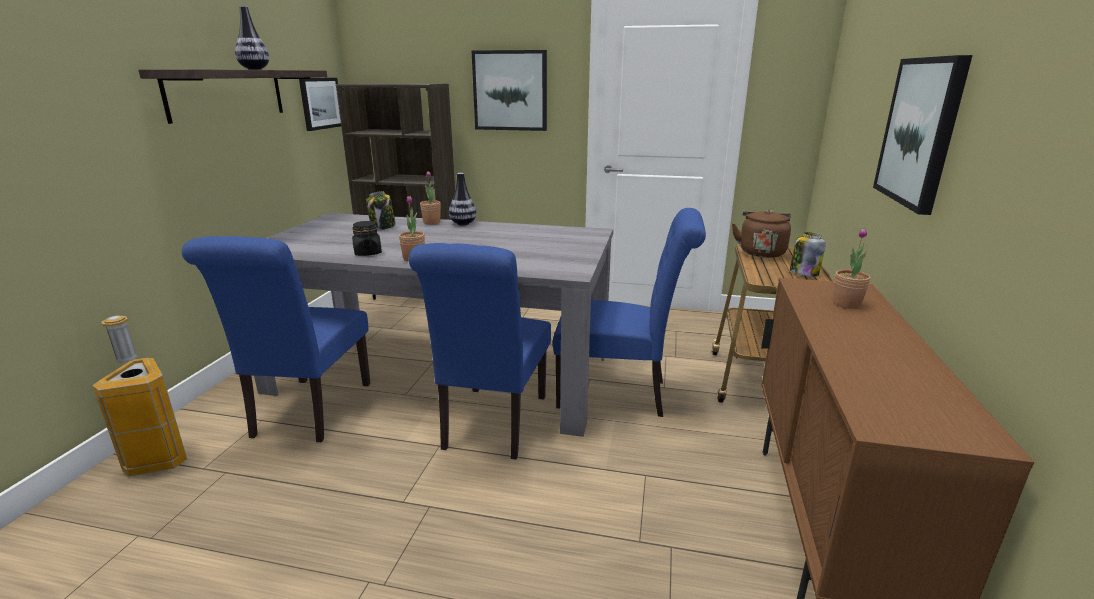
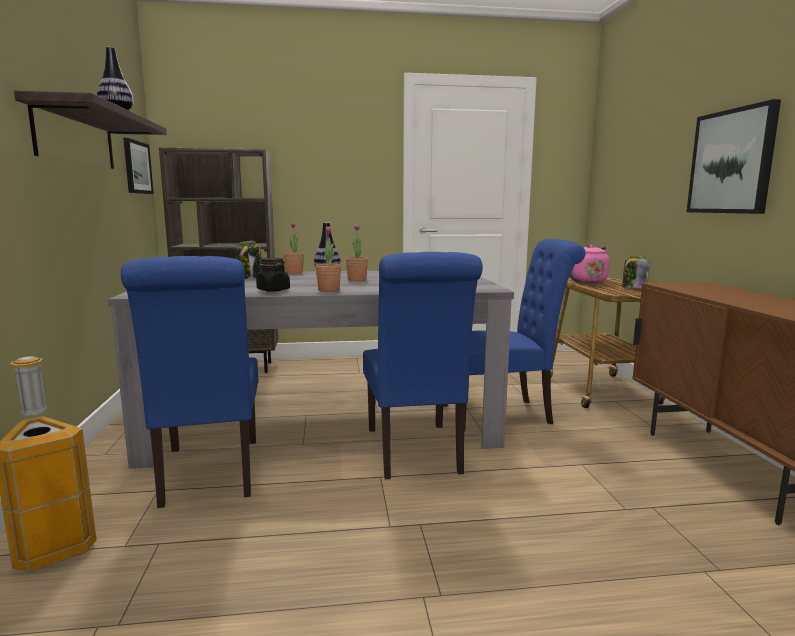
camera: 20 degrees left, 10 degrees down
(510, 91) = (330, 161): picture -> none
(761, 252) = (585, 281): brown kettle -> pink kettle
(846, 304) = (712, 289): potted plant -> potted plant (357, 280)

